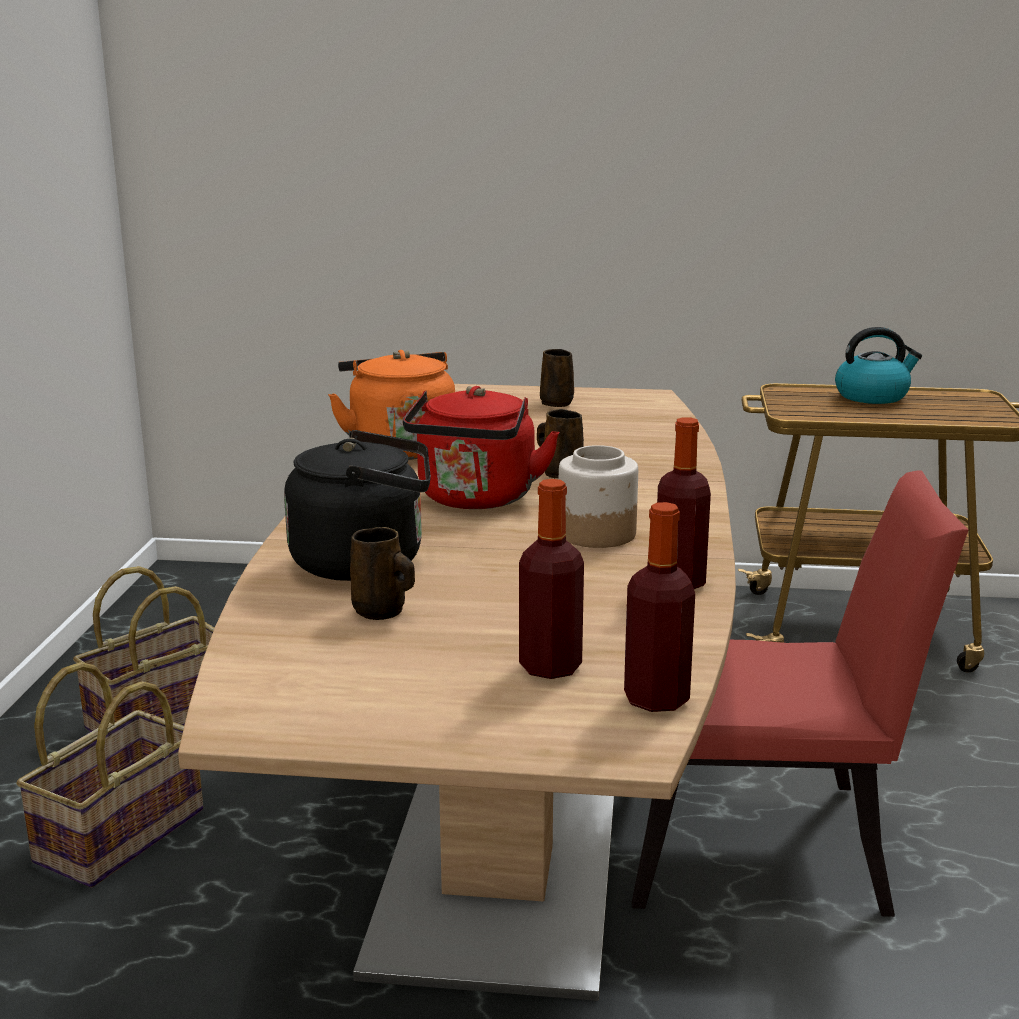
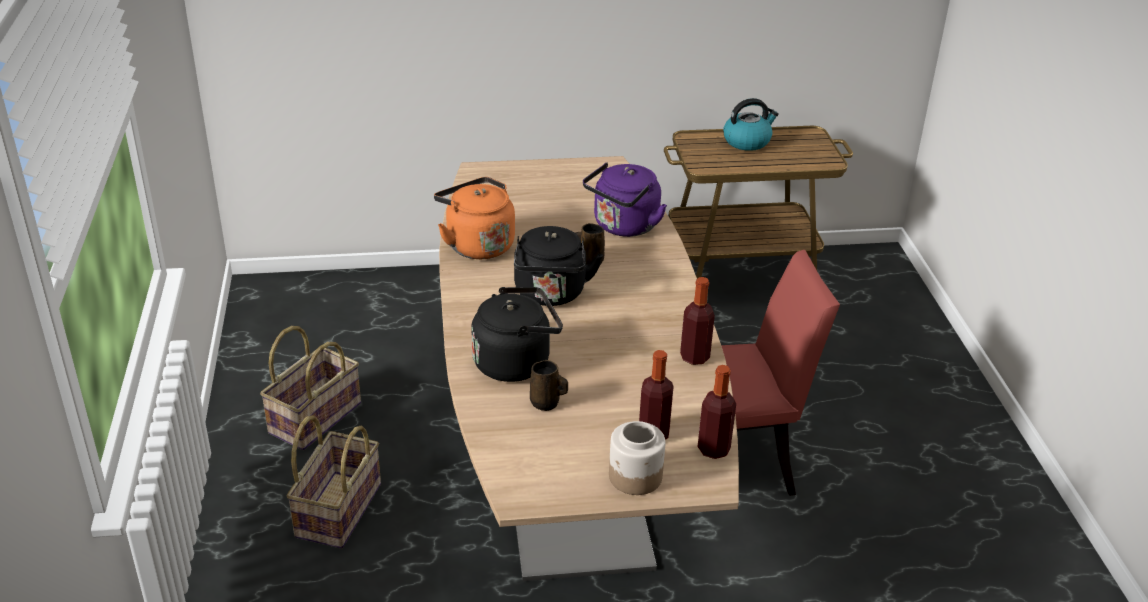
camera: 15 degrees left, 15 degrees up
(476, 500) = (550, 295): red kettle -> black kettle
(555, 402) = (554, 180): brown mug -> none
(596, 534) = (634, 319): jar -> jar (635, 477)
(634, 447) = (623, 227): none -> purple kettle

